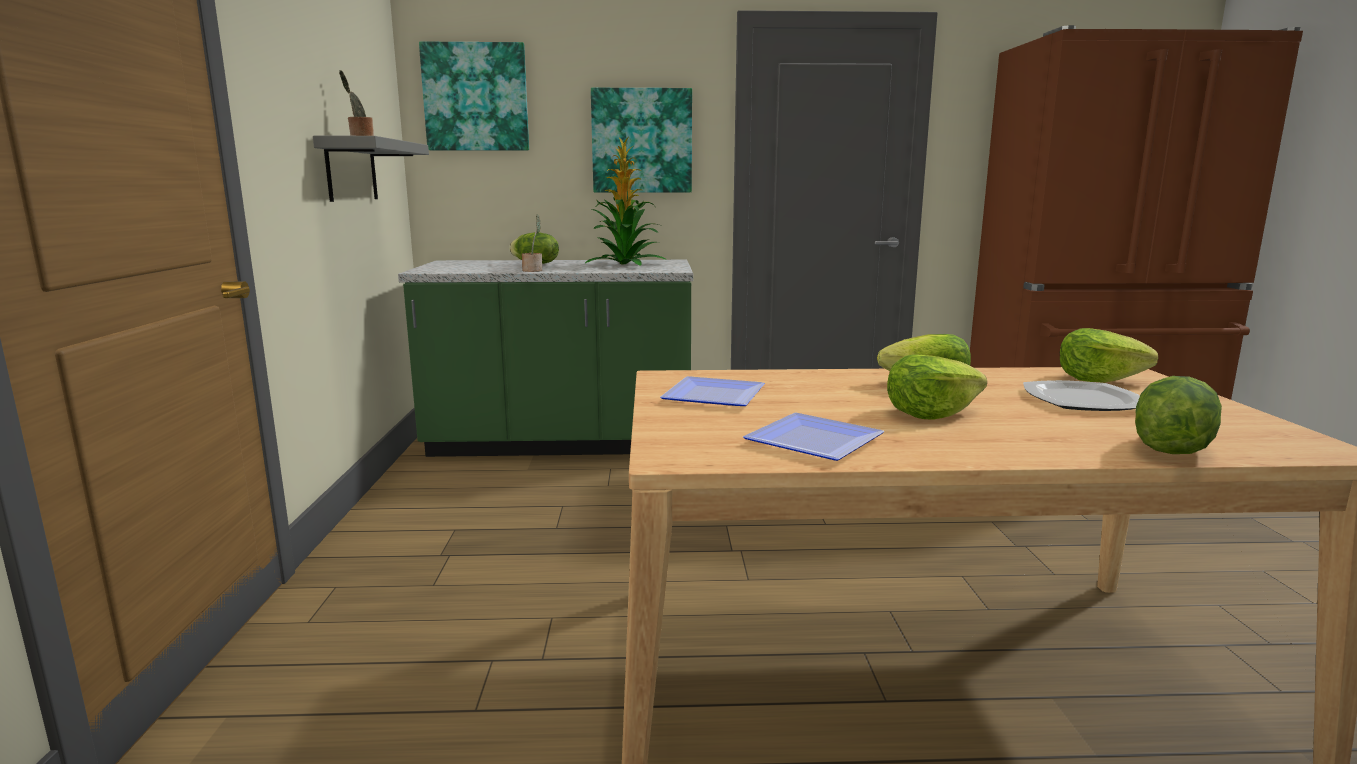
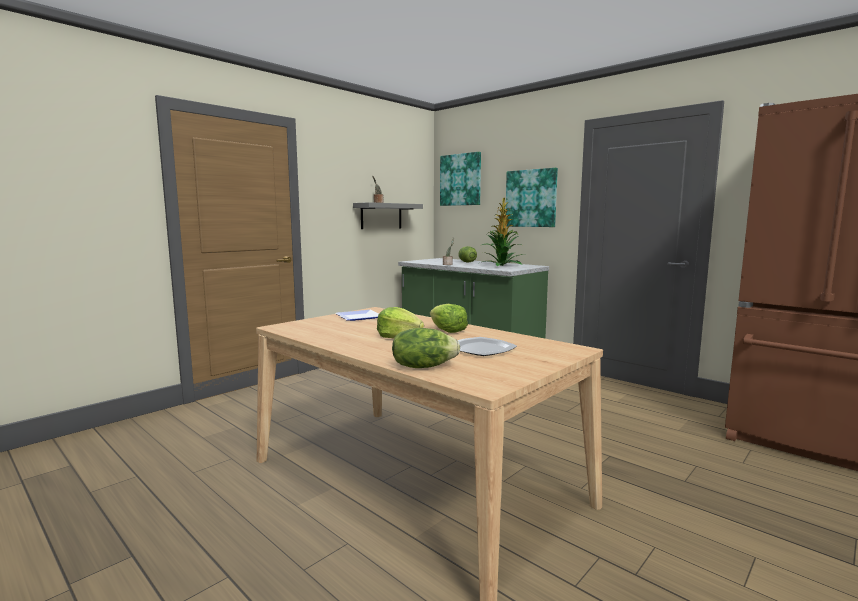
camera: 45 degrees right, 5 degrees down
(815, 443) = (323, 333): plate -> none
(1098, 379) = (539, 346): lettuce -> none

